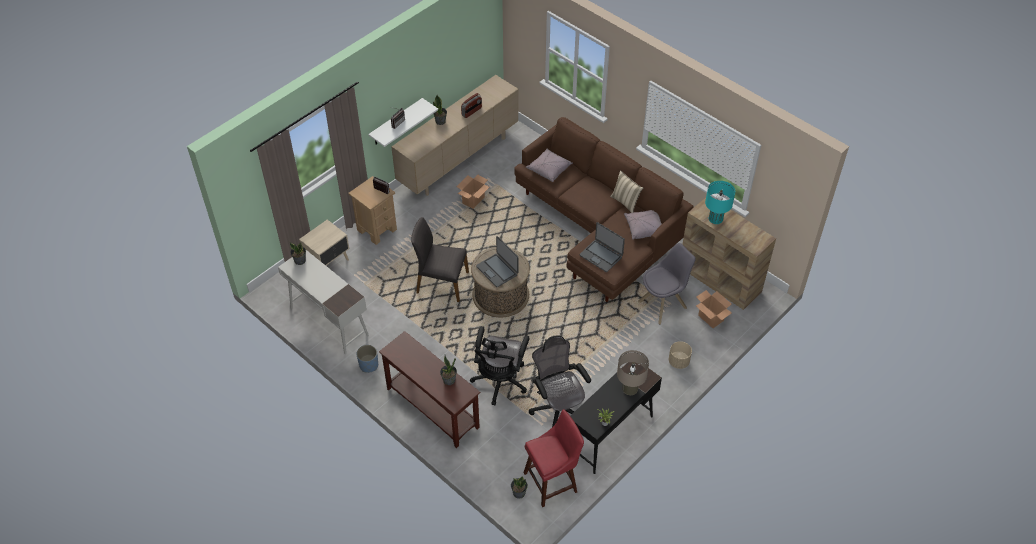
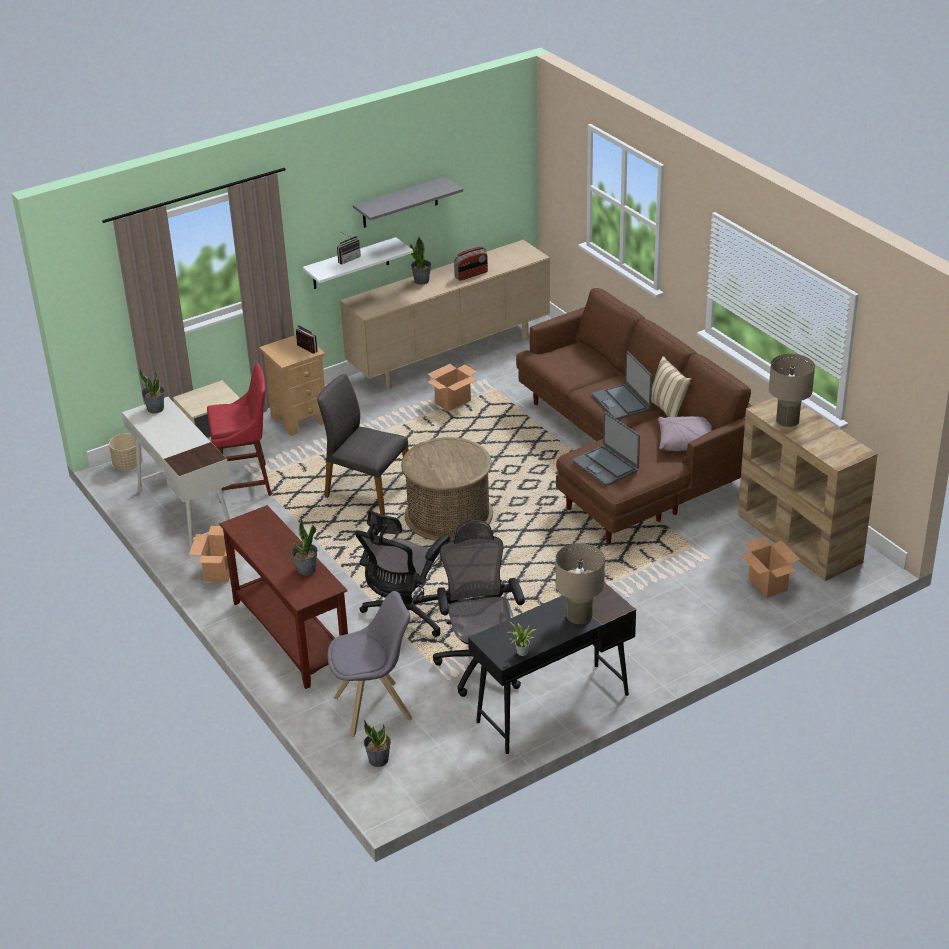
camera: 15 degrees right, 15 degrees down
(369, 365) = (219, 572): blue planter -> cardboard box
(424, 76) = (400, 203): none -> grey shelf
(497, 270) = (441, 463): laptop -> laptop (621, 403)
(549, 169) = (566, 360): purple pillow -> none
(553, 481) = (438, 753): red chair -> red chair (247, 482)
(663, 305) = (696, 558): grey chair -> grey chair (373, 708)
(679, 361) = (696, 631): beige planter -> beige planter (128, 465)
(715, 218) = (787, 420): turquoise table lamp -> beige table lamp

